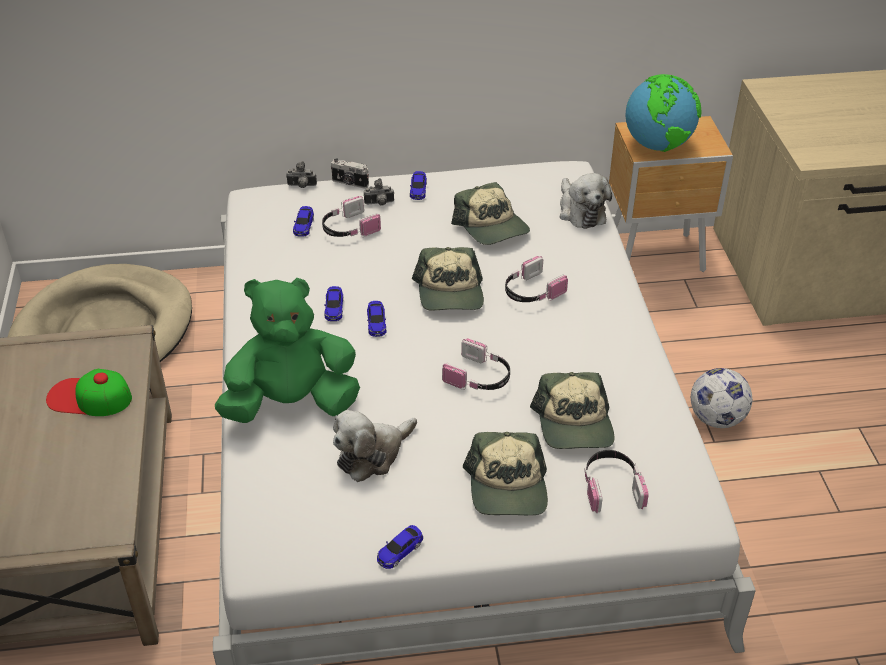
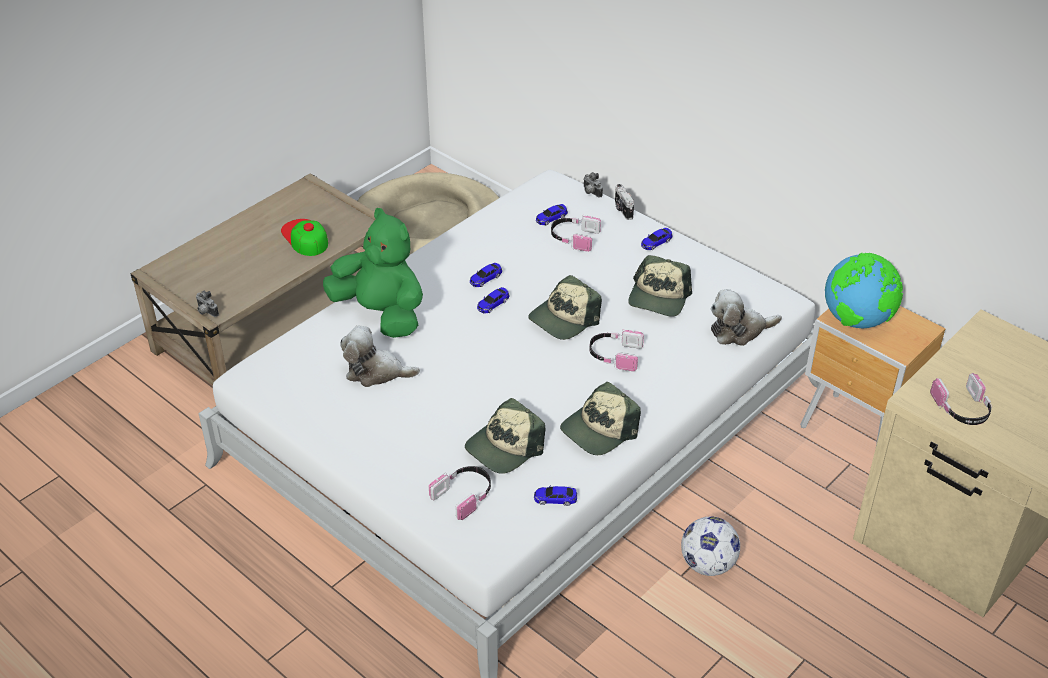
camera: 50 degrees right, 0 degrees up
(379, 204) = (618, 235): camera -> camera (206, 312)
(399, 551) = (310, 429): toy car -> toy car (555, 499)
(479, 377) = (496, 378): headphones -> headphones (962, 409)
(507, 487) = (411, 446): cap -> cap (599, 430)
(580, 211) = (739, 330): plush toy -> plush toy turned 45 degrees clockwise

